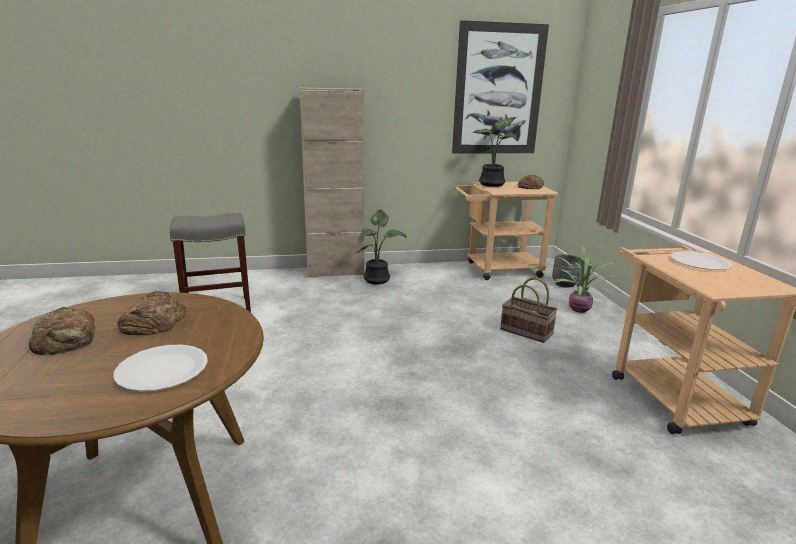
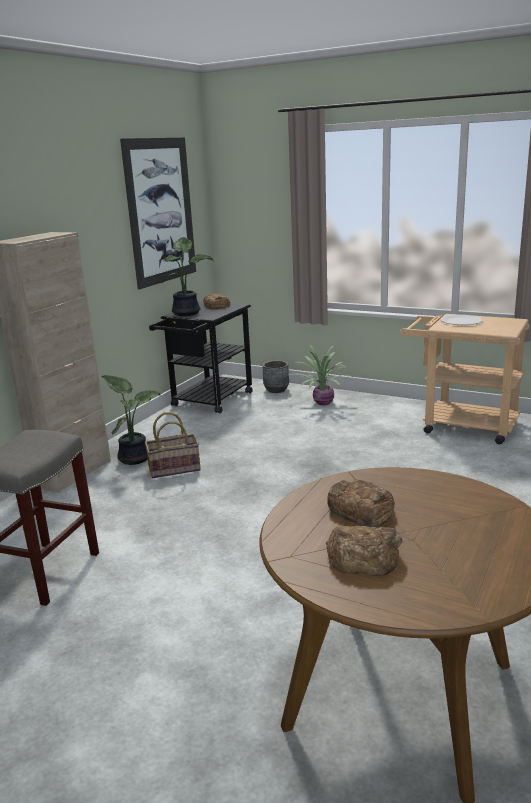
camera: 50 degrees left, 0 degrees up
(162, 370) = (473, 516): white plate -> none
(497, 270) = (208, 401): beige cart -> black cart
(527, 331) = (329, 433): basket -> basket (174, 468)

